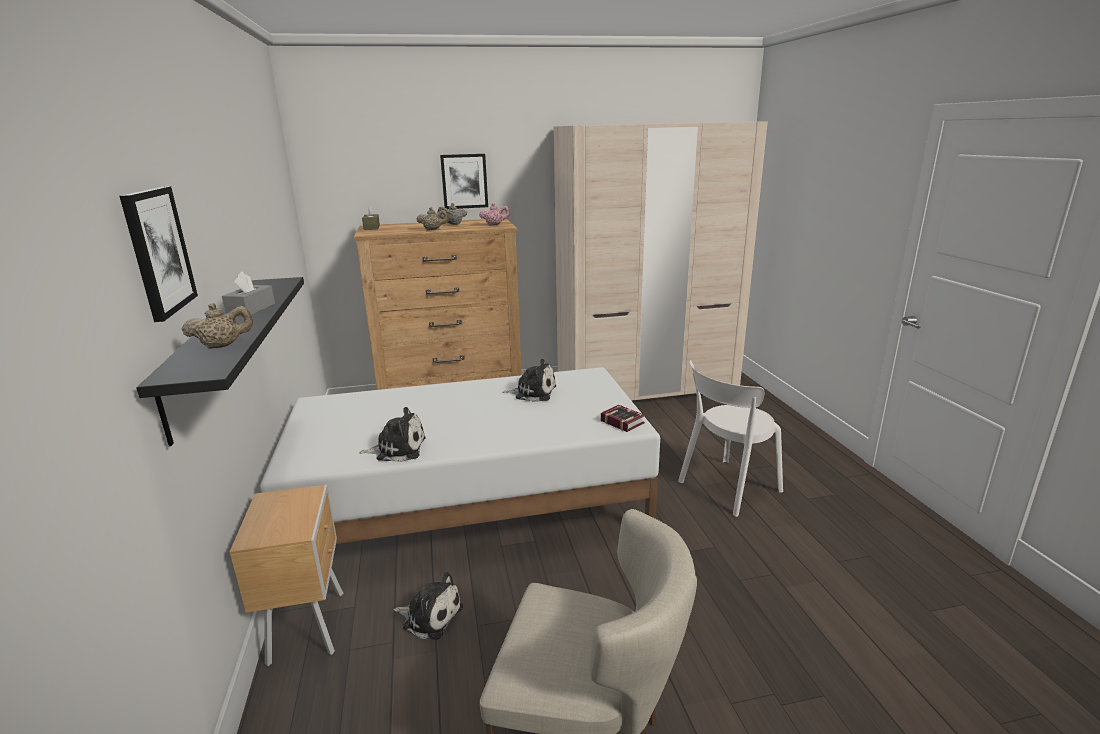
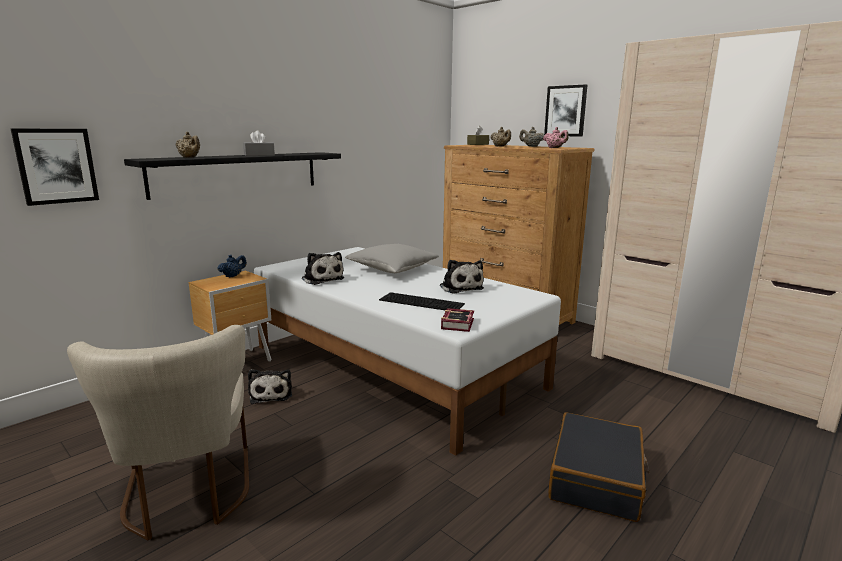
camera: 55 degrees right, 5 degrees down
(158, 251) = (184, 102): picture -> picture (56, 166)
(268, 508) = (233, 276): none -> blue teapot
(427, 404) = (392, 269): none -> grey pillow
(549, 419) = (422, 302): none -> keyboard
(726, 488) = (596, 478): white chair -> black suitcase

